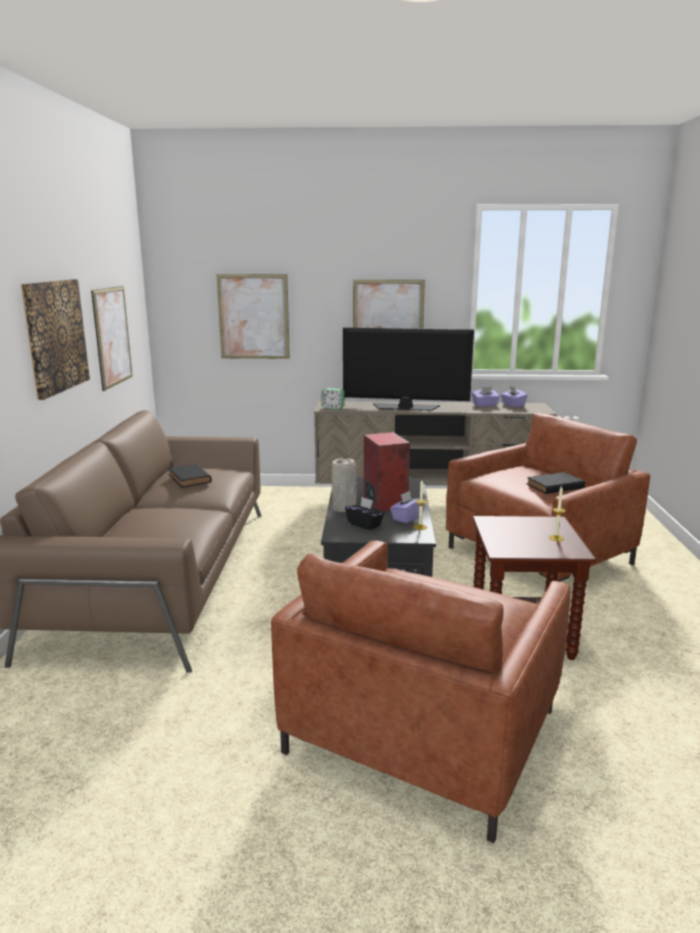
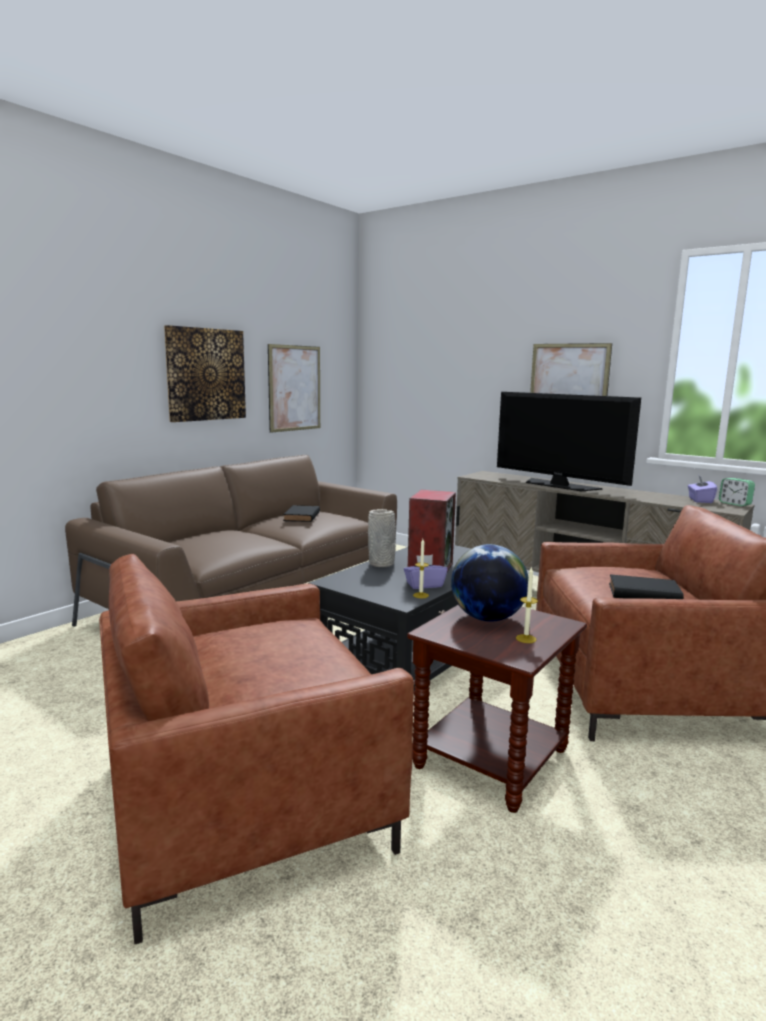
camera: 35 degrees right, 5 degrees down
(253, 317) = (439, 382): picture -> none
(333, 408) = (482, 476): alarm clock -> alarm clock (734, 504)
(364, 524) = (373, 580): black tissue box -> none
(485, 405) = (661, 496): purple tissue box -> none
(512, 531) = (487, 618): none -> globe

